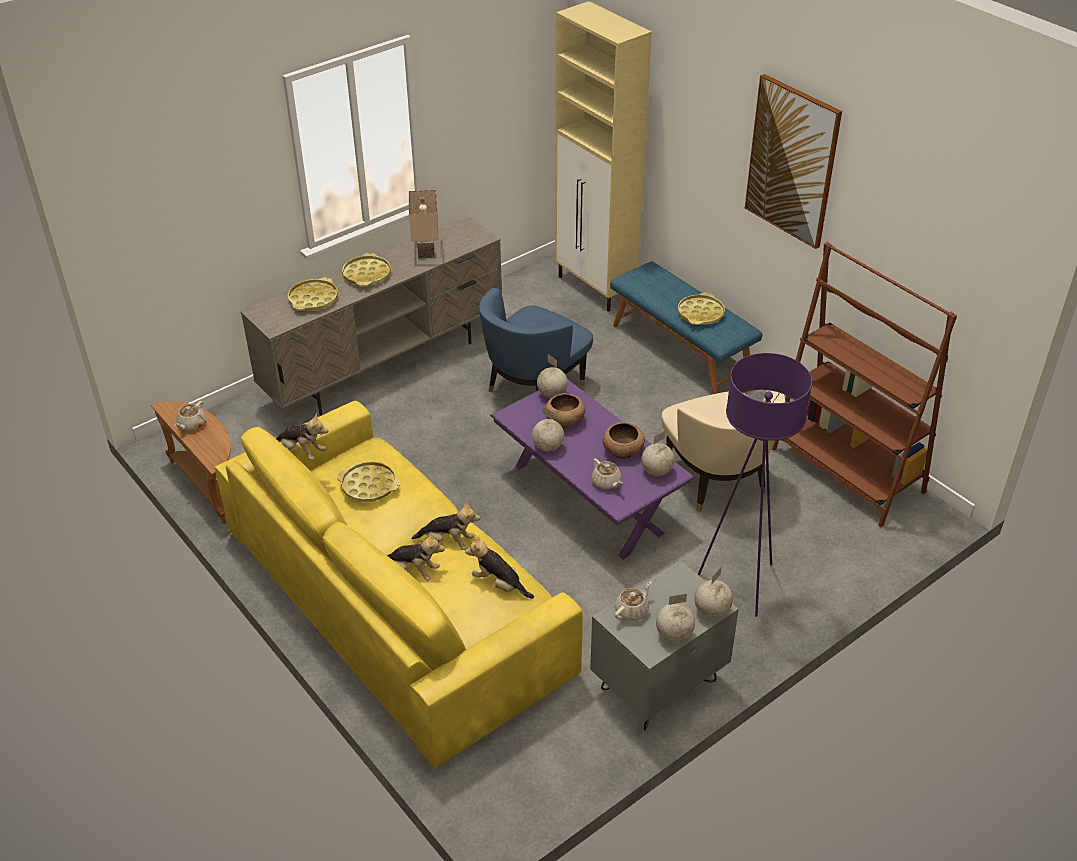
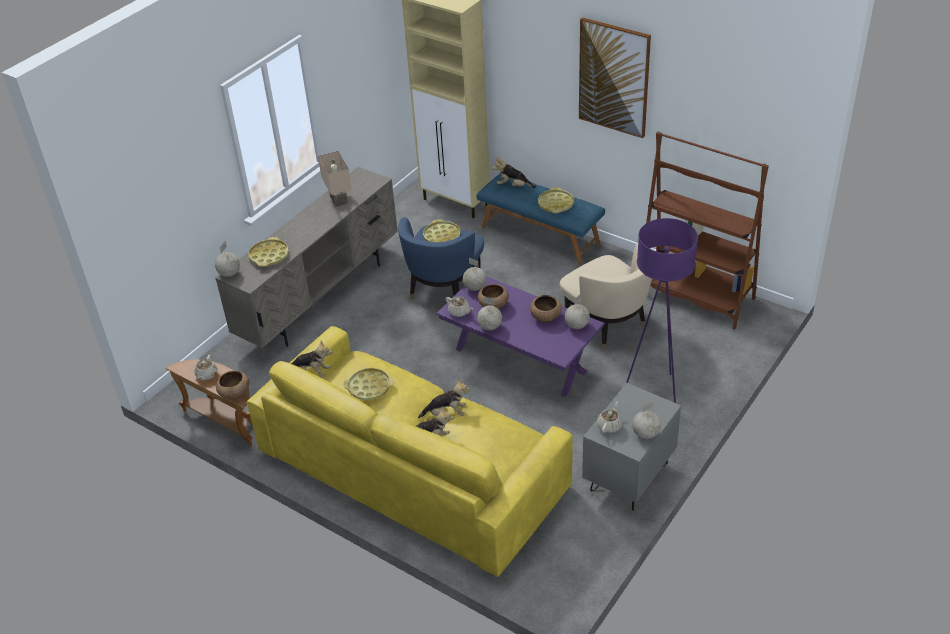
camera: 15 degrees left, 0 degrees up
(211, 454) = (234, 393): none -> brown bowl
(367, 275) = (302, 228): yellow tray -> yellow tray (442, 236)
(499, 584) = (499, 433): plush toy -> plush toy (513, 186)
(606, 482) = (544, 342): beige teapot -> beige teapot (459, 312)
(711, 611) = (663, 412): globe -> globe (229, 274)

